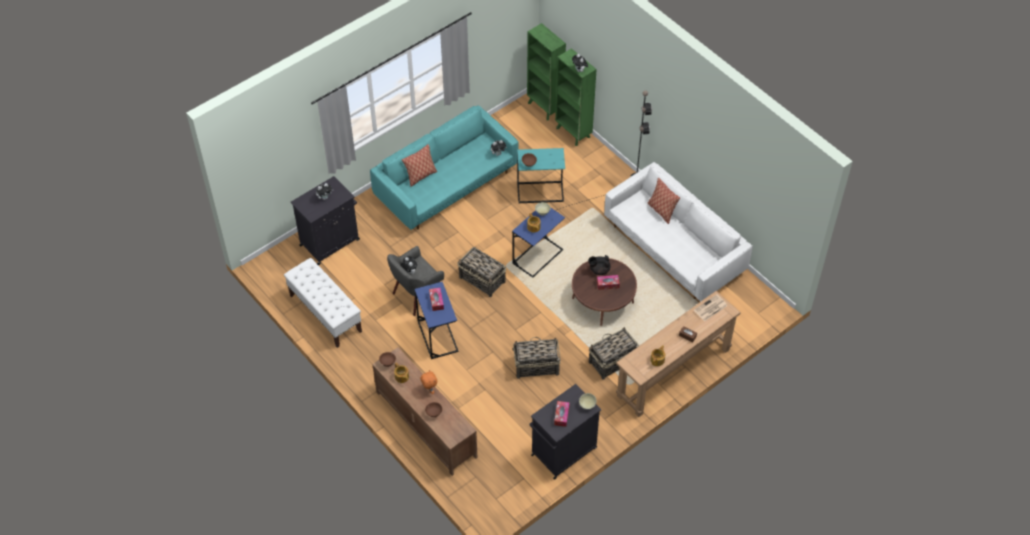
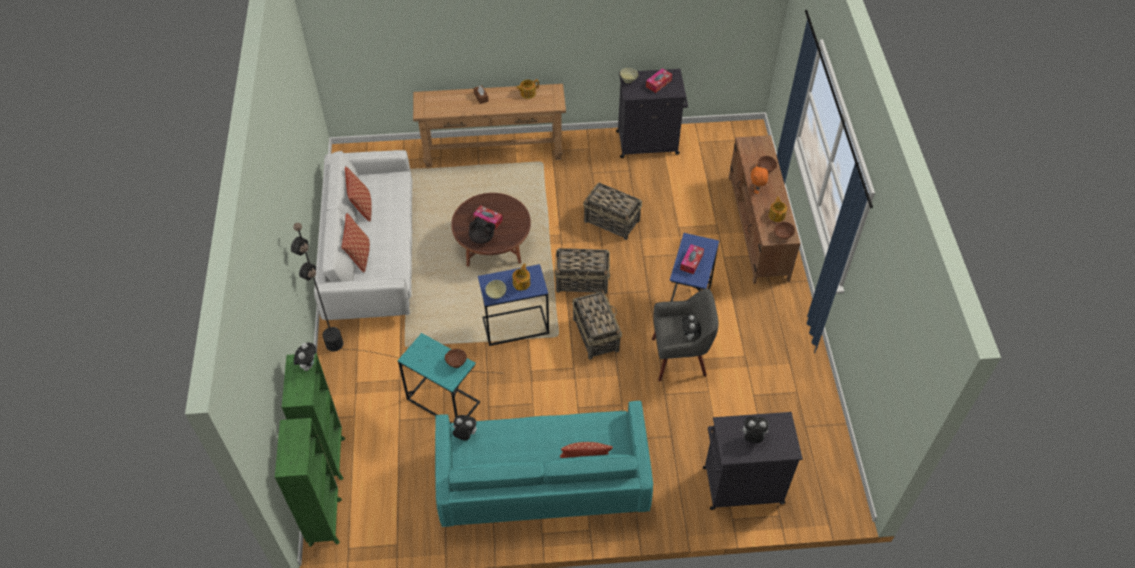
camera: 145 degrees left, 0 degrees up
(325, 313) = (798, 395): white bench -> none
(612, 361) = (538, 188): basket -> basket (582, 281)
(696, 241) = (362, 207): none -> pillow
(710, 308) = (436, 107): newspaper -> none

